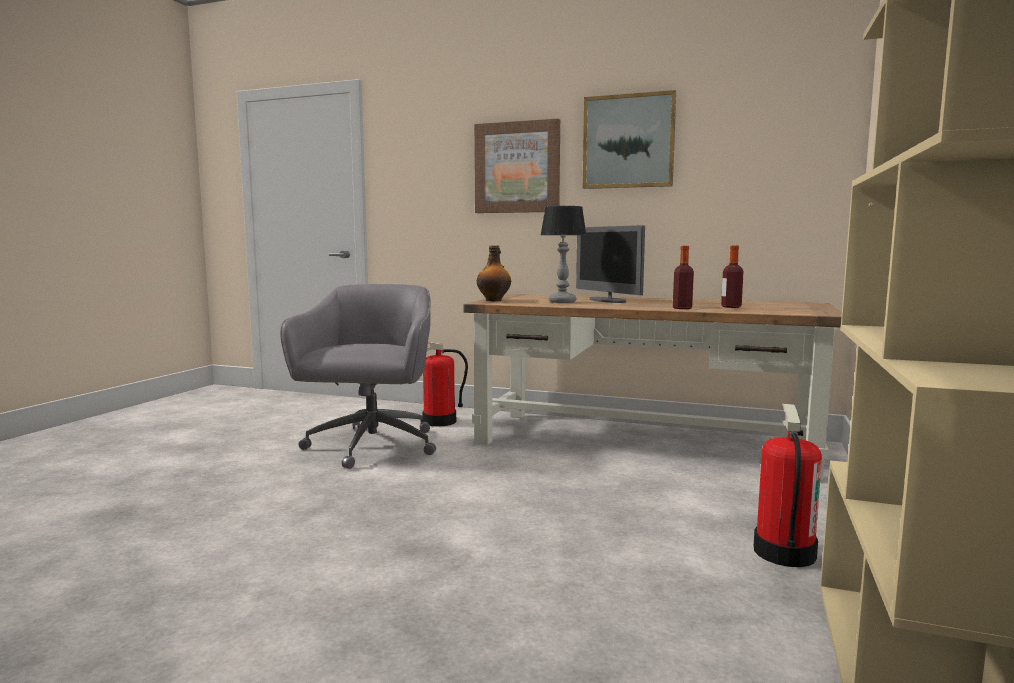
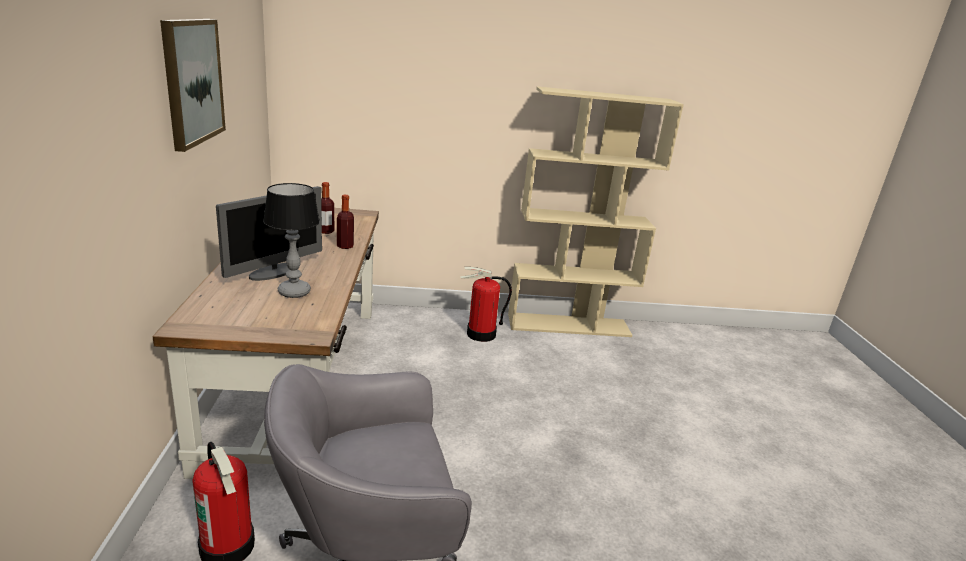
camera: 115 degrees left, 15 degrees up
(494, 300) = (285, 331): bottle -> none
(517, 168) = (121, 137): picture -> none

